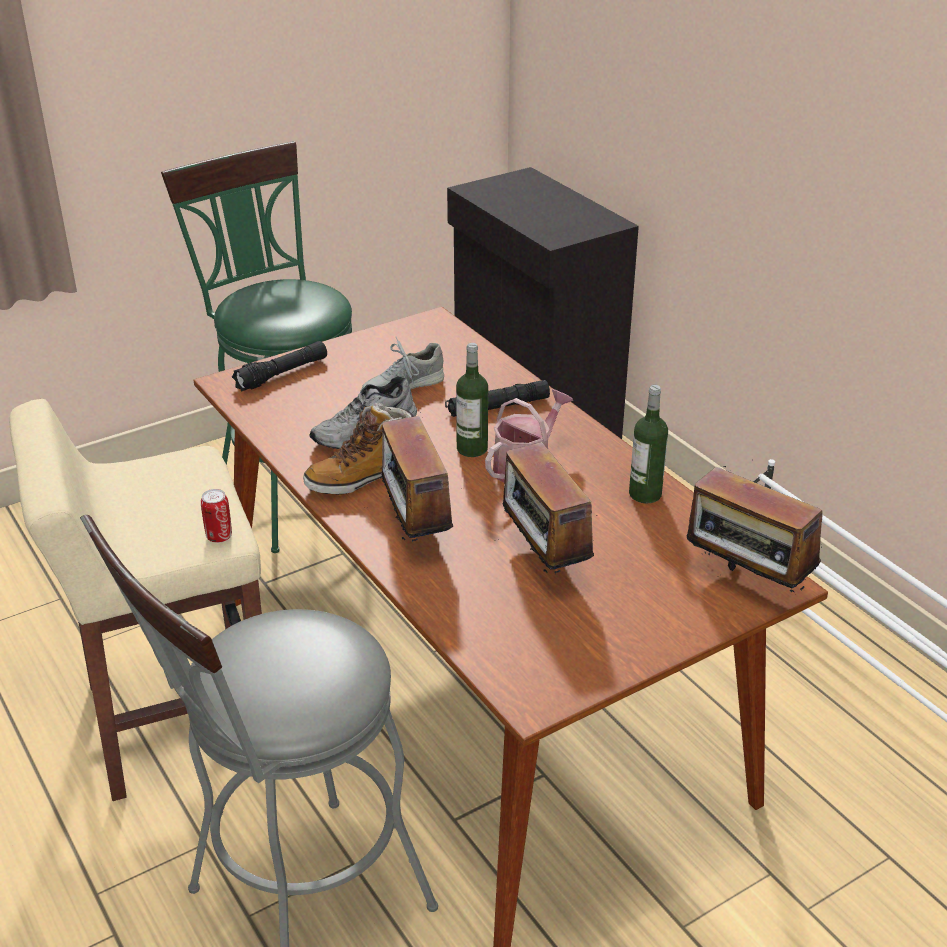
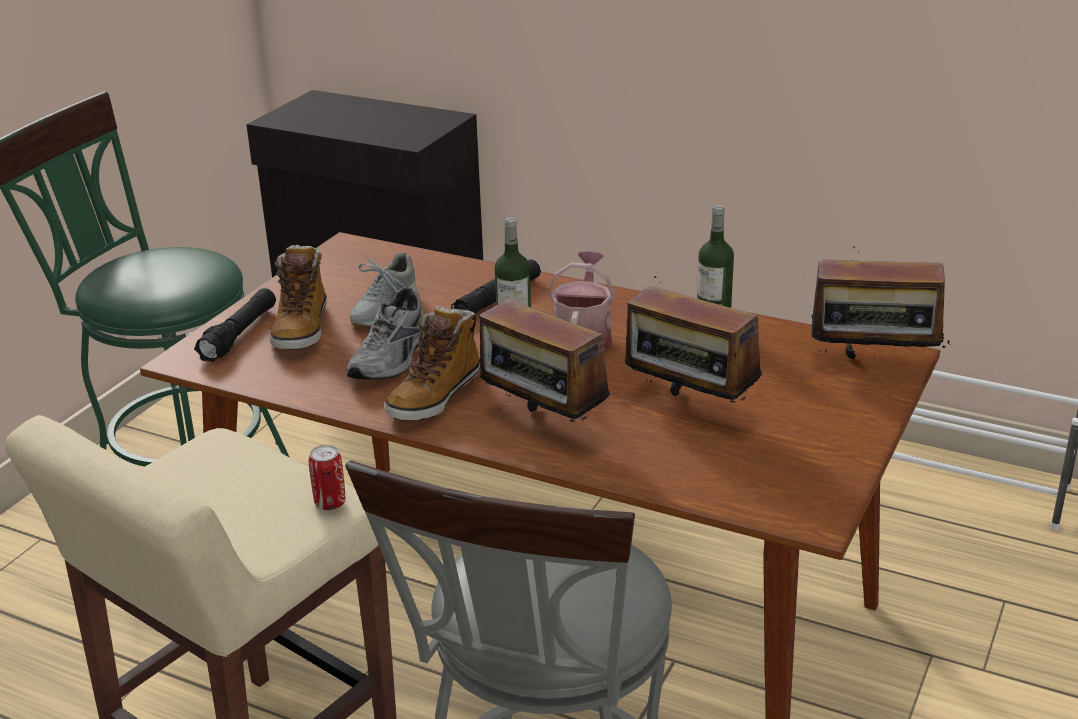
camera: 30 degrees left, 5 degrees down
(328, 384) = (301, 329): none -> boot

